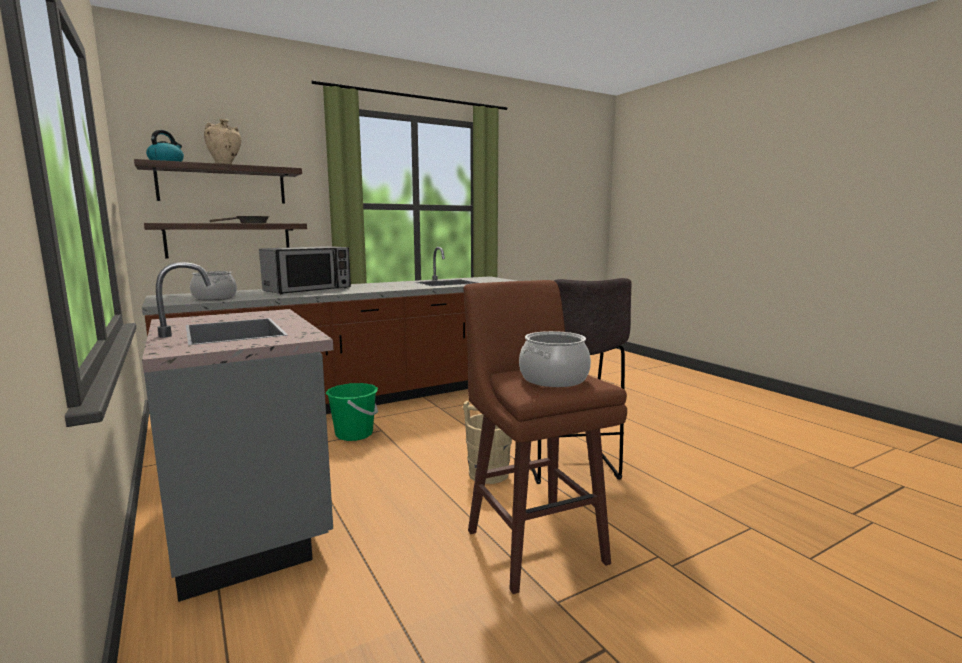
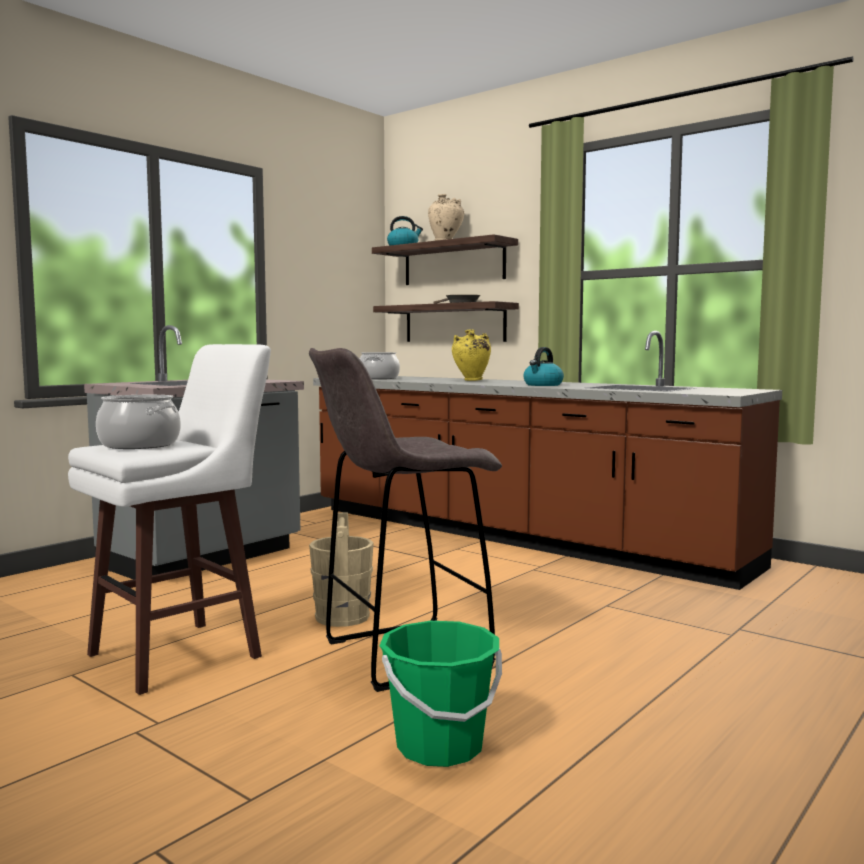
camera: 70 degrees right, 5 degrees down
(308, 289) = (471, 380): microwave -> yellow vase
(354, 434) = (405, 551): green bucket -> green bucket (440, 746)
(395, 287) = (543, 385): none -> kettle
(534, 544) = (180, 655): brown stool -> white stool

